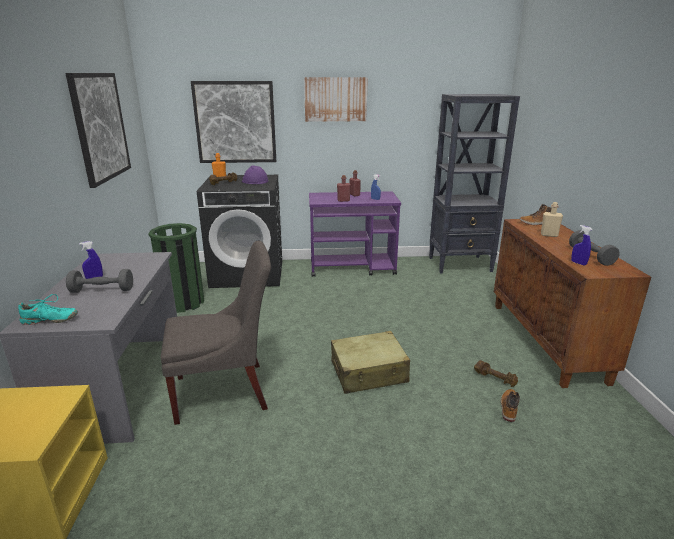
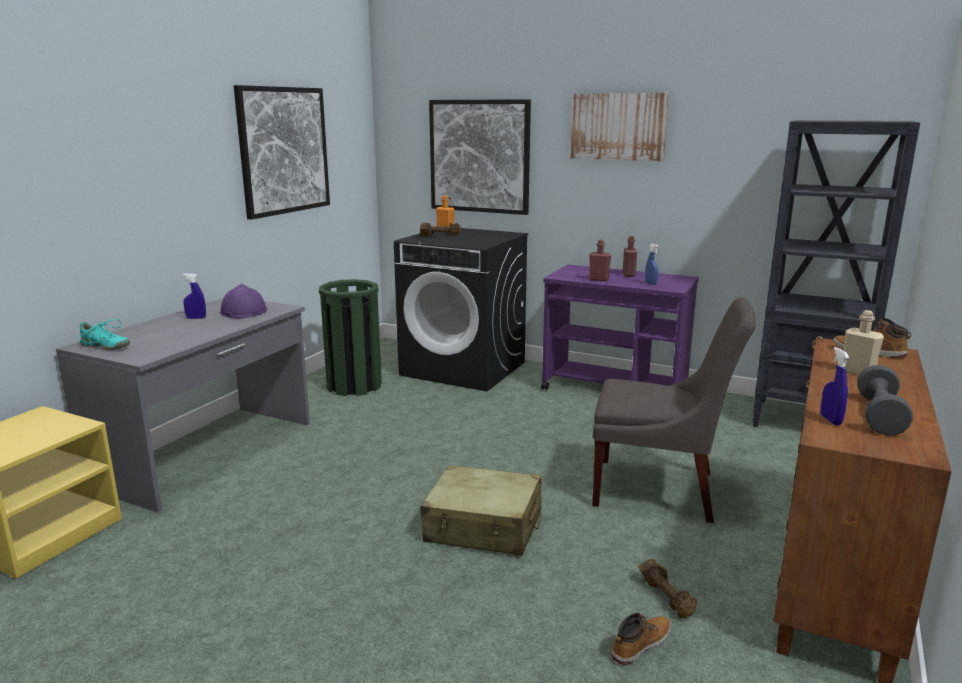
camera: 30 degrees right, 5 degrees down
(102, 290) = (184, 330): grey dumbbell -> none
(226, 392) = (294, 494): grey chair -> grey chair (661, 490)
(255, 181) = (481, 238): purple hard hat -> purple hard hat (243, 311)

